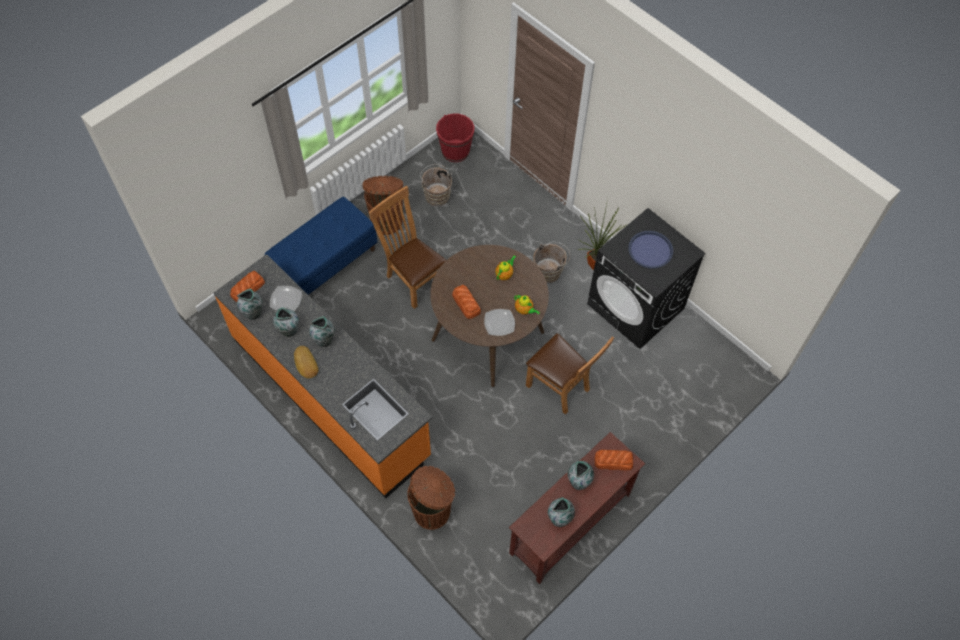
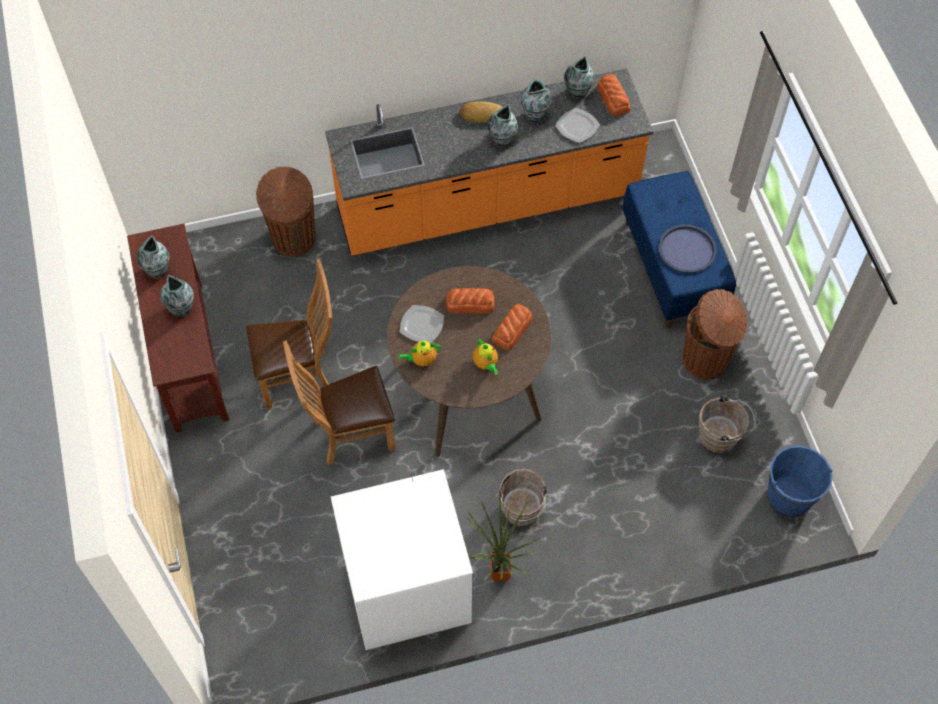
camera: 120 degrees right, 0 degrees up
(412, 279) = (599, 349): brown chair -> brown chair (300, 376)
(455, 151) = (789, 497): red bucket -> blue bucket
(613, 461) = (179, 355): bread -> bread (512, 329)
(636, 306) = (405, 589): black washing machine -> white washing machine
(650, 250) = (403, 533): blue tray -> blue tray (687, 249)

